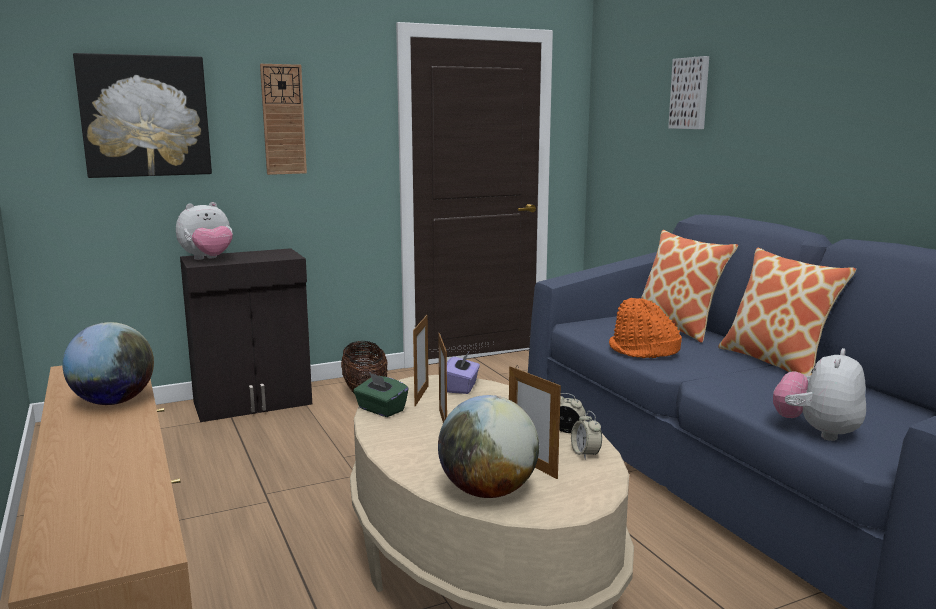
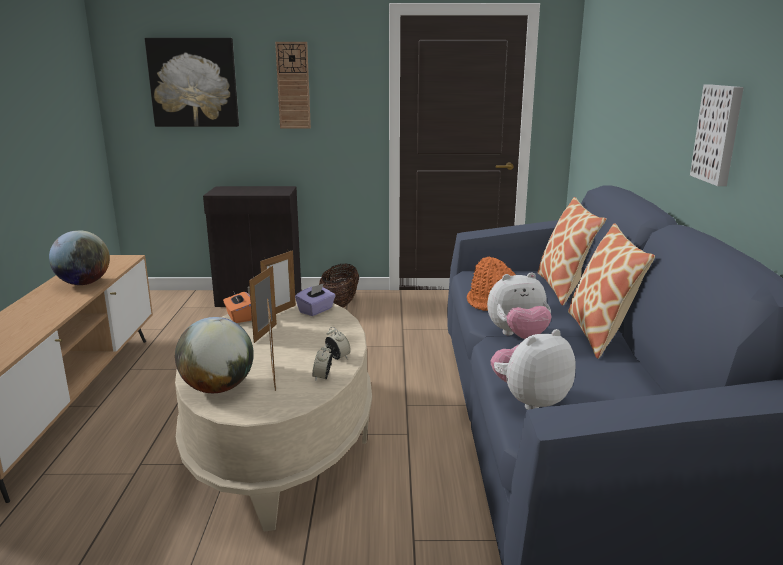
camera: 25 degrees right, 5 degrees up
(208, 259) = (227, 190): plush toy -> plush toy (518, 336)
(380, 410) = (239, 317): green tissue box -> orange tissue box
(690, 93) = (625, 66): picture -> picture (719, 134)

